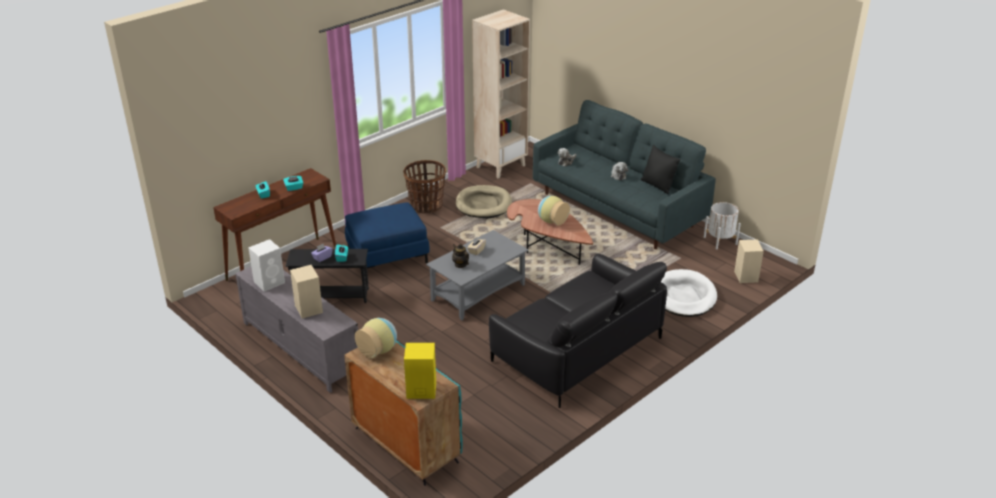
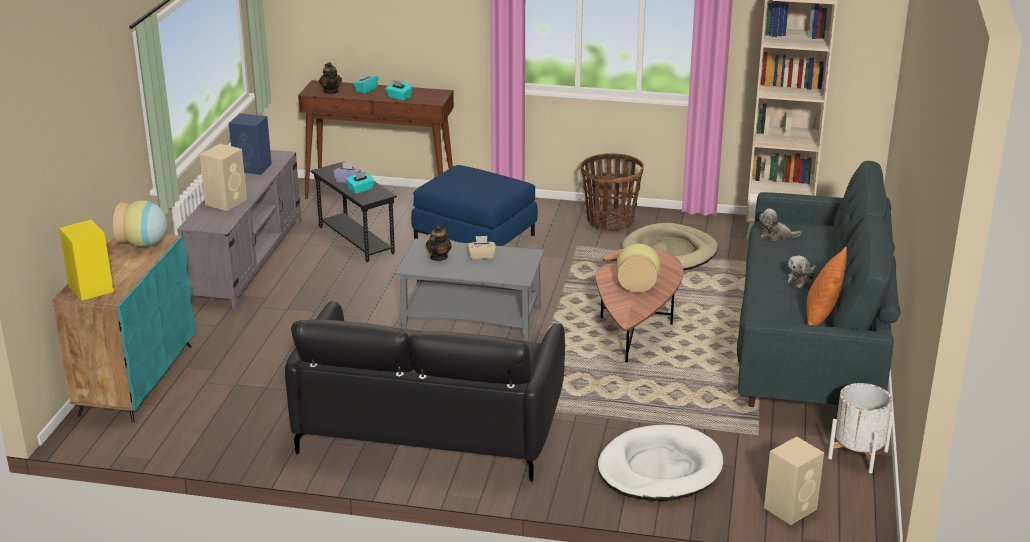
camera: 55 degrees right, 5 degrees down
(245, 206) = (331, 91): none -> teapot
(270, 282) = (253, 168): white speaker -> blue speaker
(657, 186) = (822, 316): black pillow -> orange pillow

